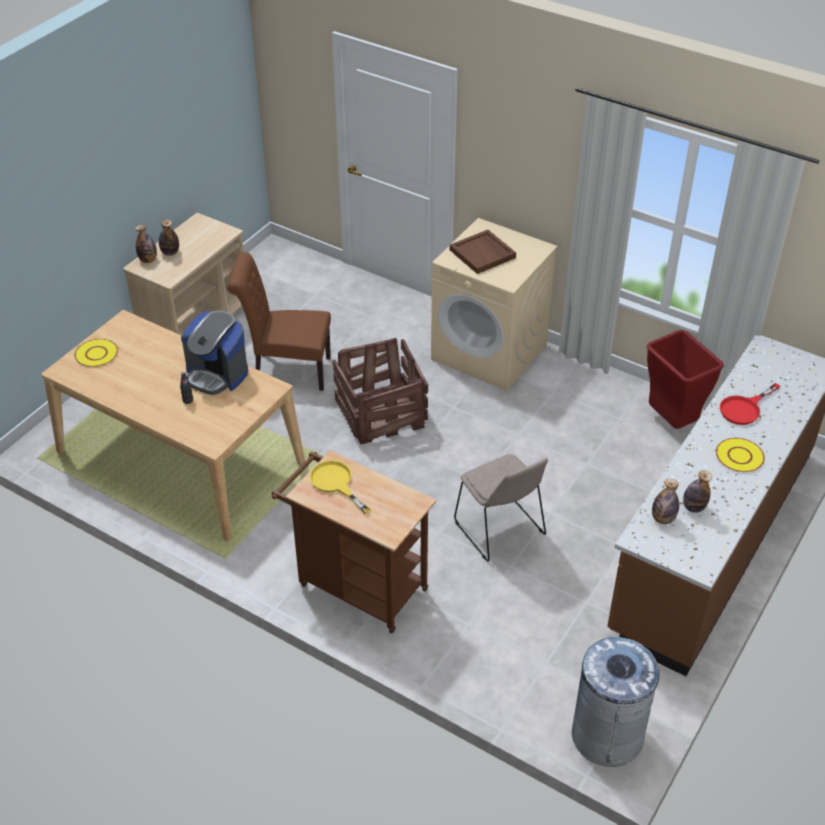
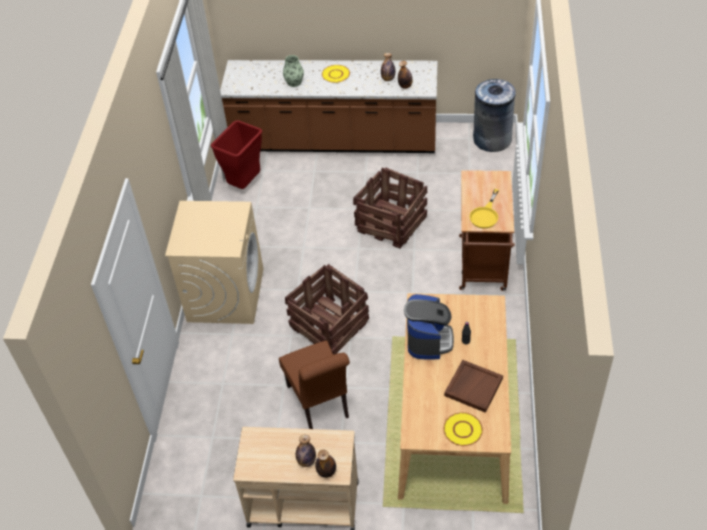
camera: 115 degrees left, 5 degrees up
(483, 254) = (213, 234): brown tray -> brown tray (473, 386)
(500, 530) = (392, 224): beige chair -> crate
(744, 408) = (294, 82): red frying pan -> vase

